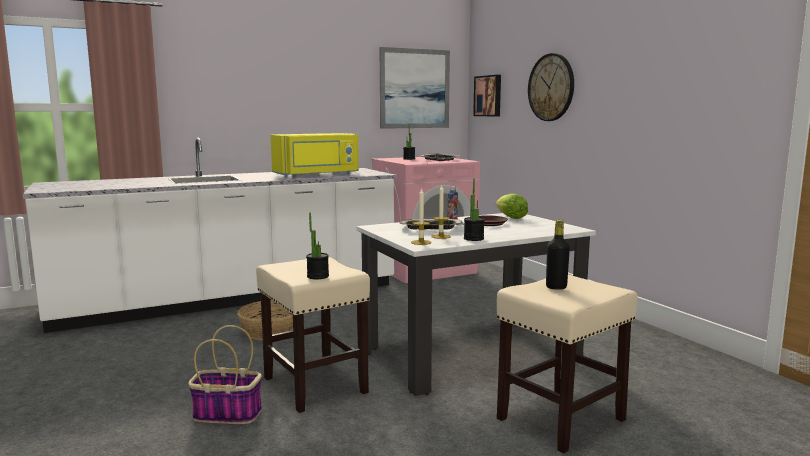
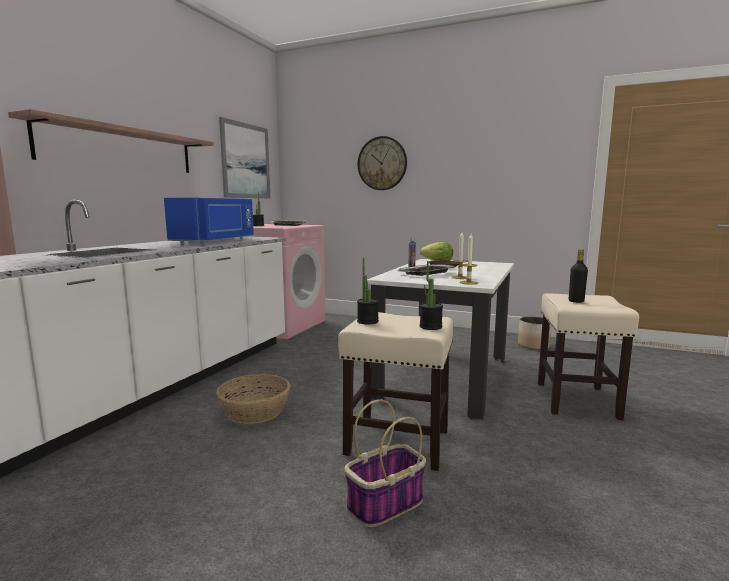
camera: 40 degrees left, 0 degrees up
(265, 90) = (121, 149): none -> shelf
(317, 175) = (216, 241): yellow microwave -> blue microwave
(473, 238) = (484, 276): potted plant -> potted plant (367, 321)
(488, 96) = (307, 171): picture -> none
(666, 356) = (533, 345): none -> planter

